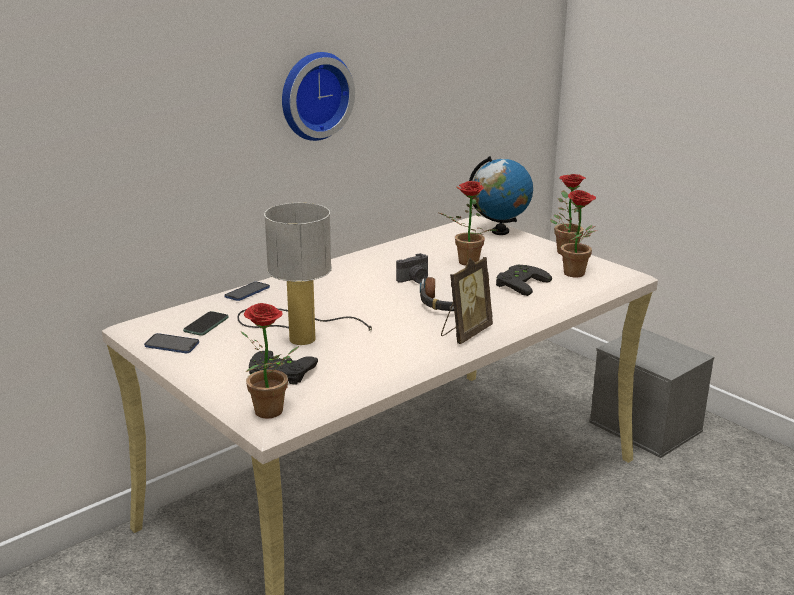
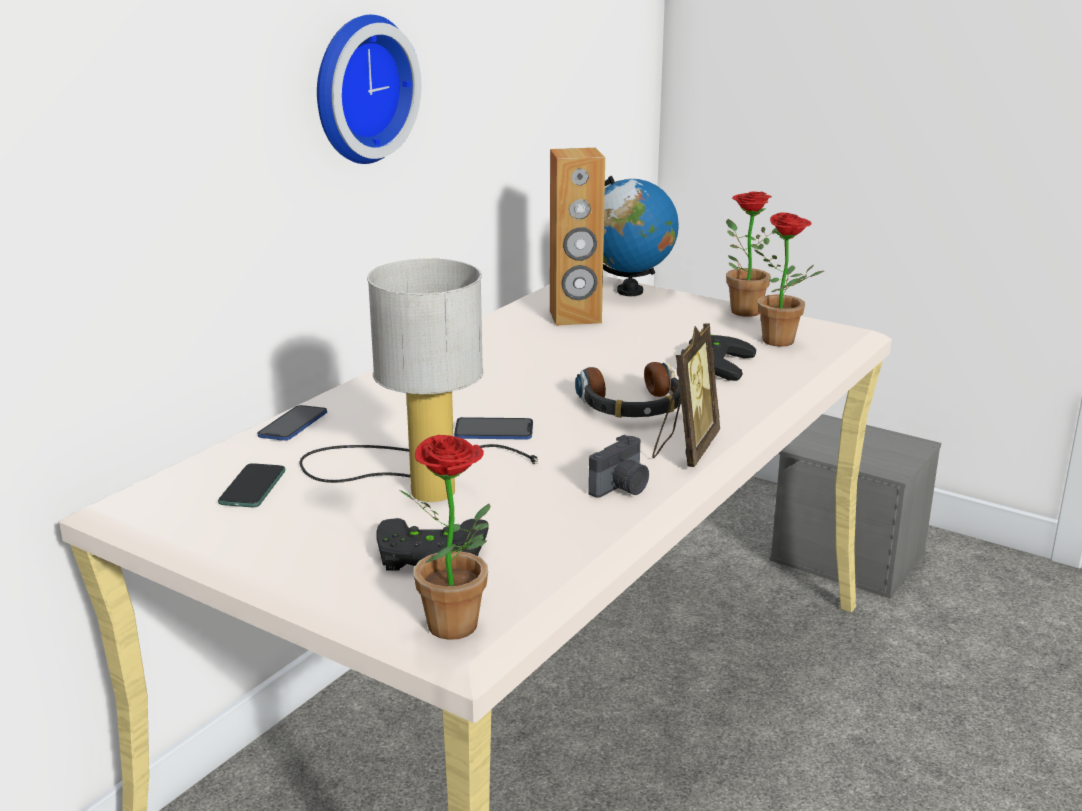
camera: 15 degrees left, 0 degrees up
(172, 345) = (211, 531): phone -> phone (494, 431)
(414, 280) = (551, 375): camera -> camera (622, 488)
(453, 245) = (575, 317): none -> brown speaker
(465, 263) = (610, 342): potted plant -> none

